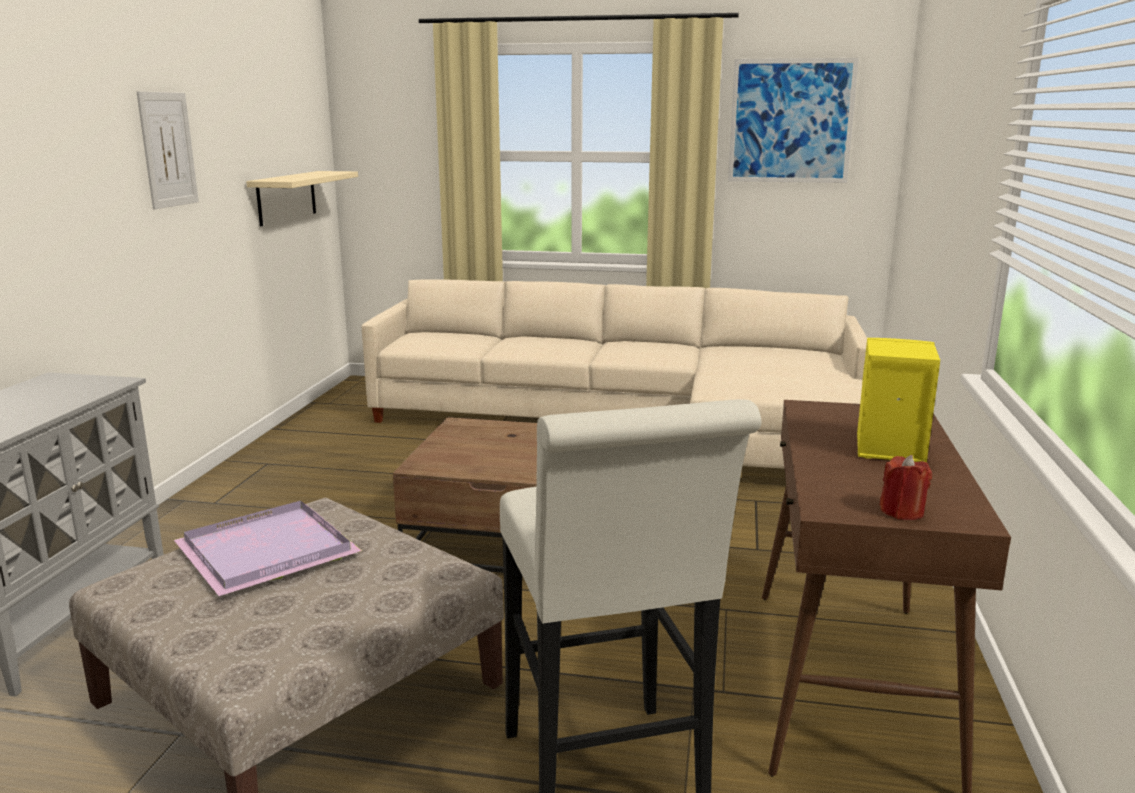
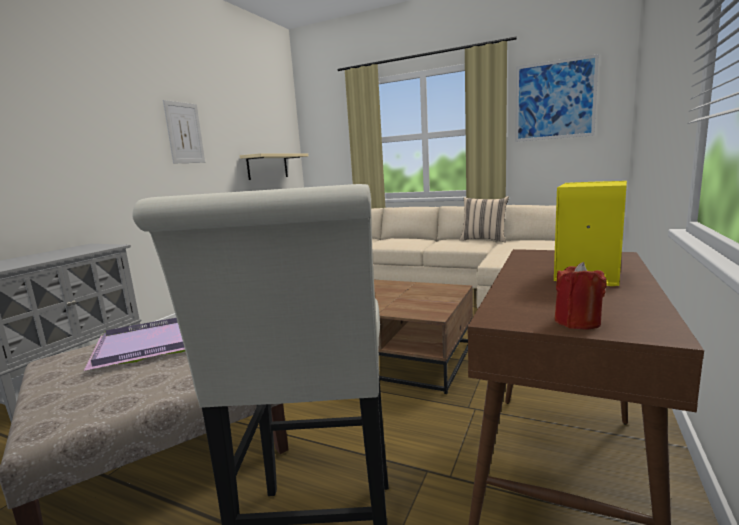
camera: 15 degrees right, 5 degrees down
(681, 345) = (484, 240): none -> beige pillow

